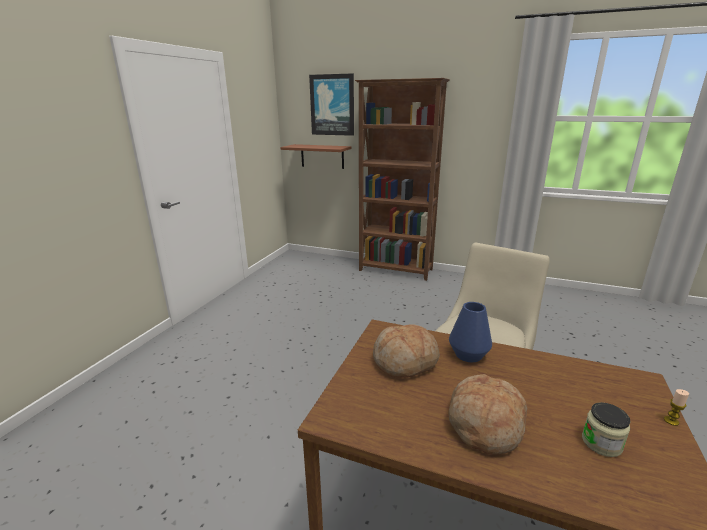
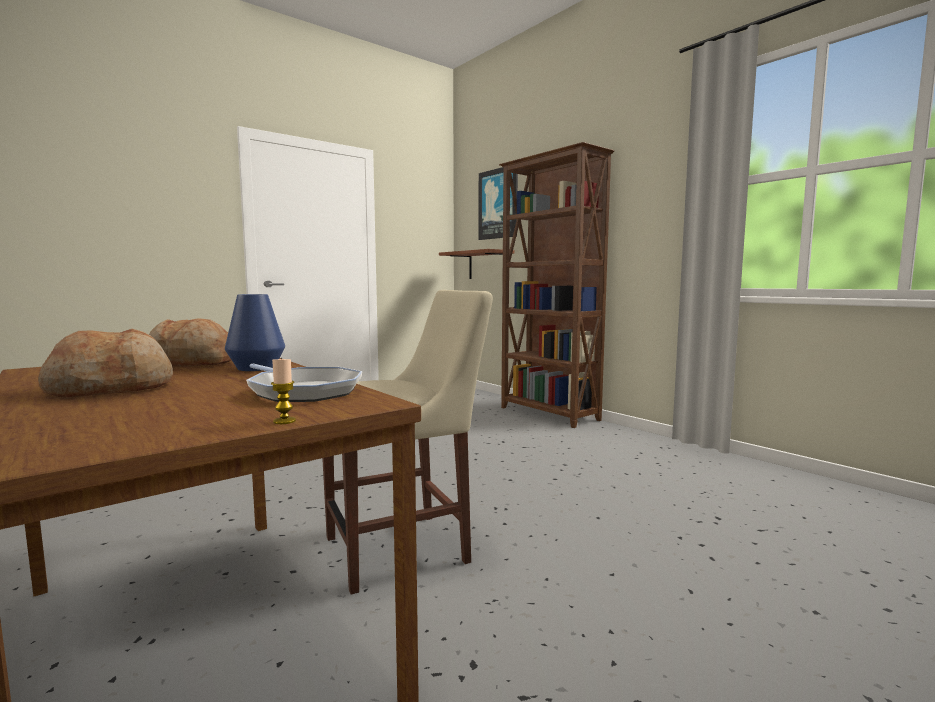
camera: 30 degrees right, 15 degrees down
(582, 379) = (303, 391): none -> frying pan
(601, 443) = (154, 413): jar -> none

